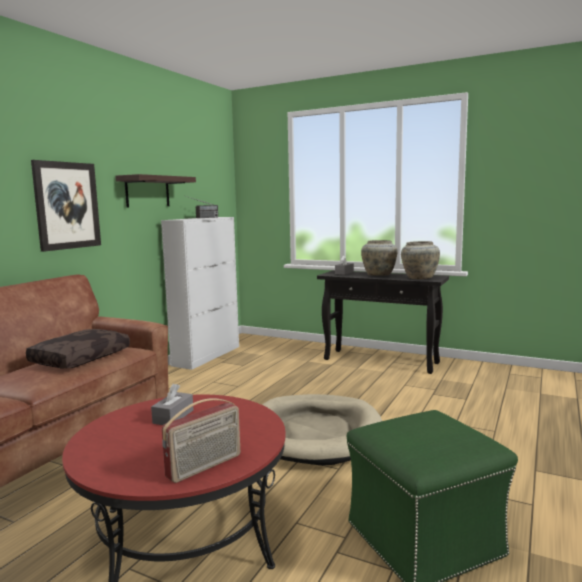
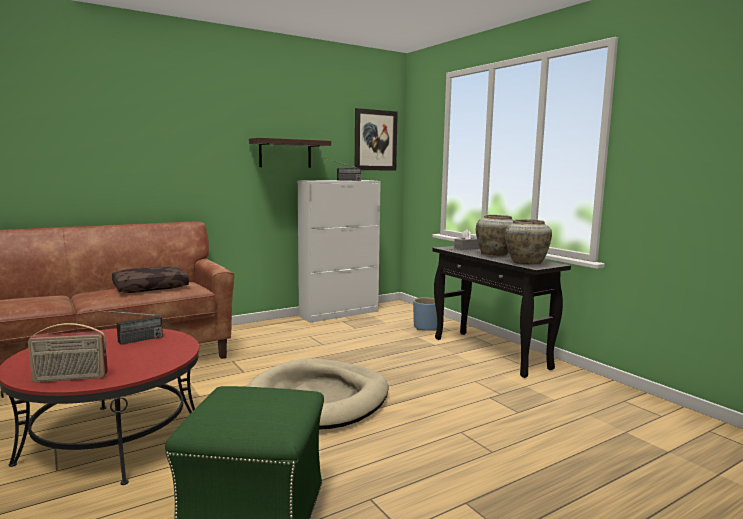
camera: 30 degrees right, 0 degrees up
(67, 205) = (195, 163): picture -> picture (375, 140)
(173, 416) = (129, 342): grey tissue box -> radio
(302, 352) = (426, 327): none -> blue planter

